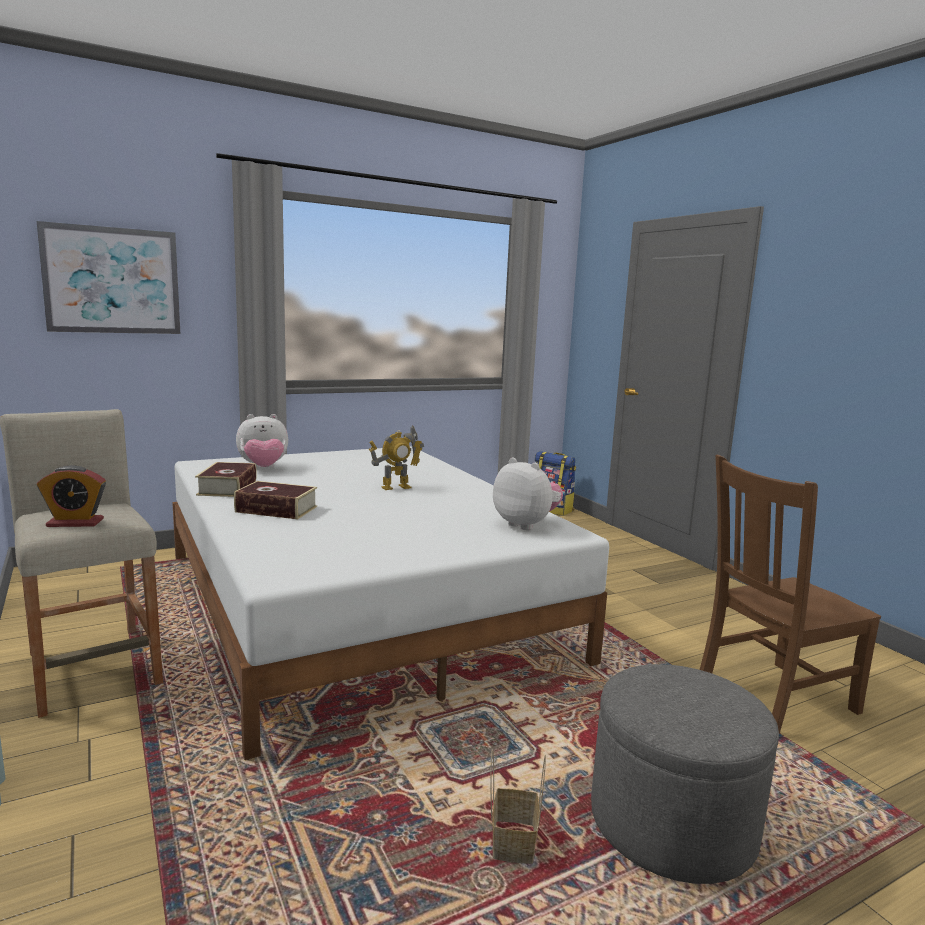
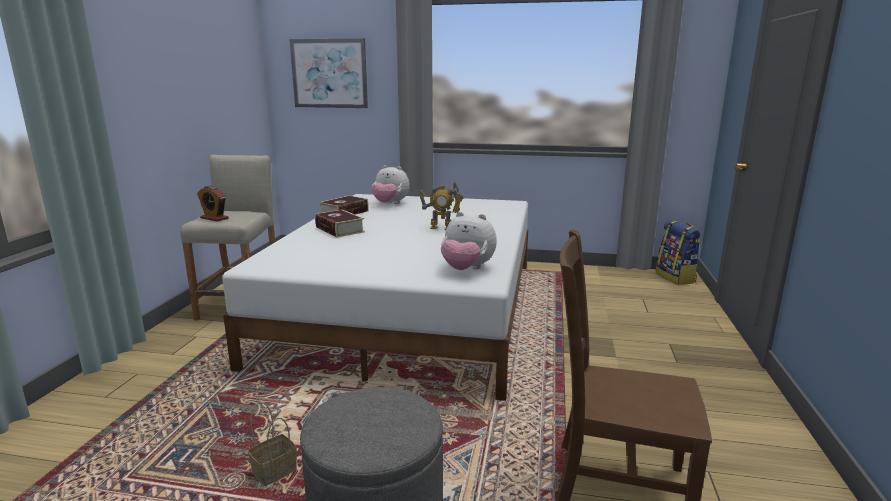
camera: 40 degrees right, 5 degrees up
(526, 525) = (467, 269): plush toy -> plush toy turned 120 degrees clockwise

